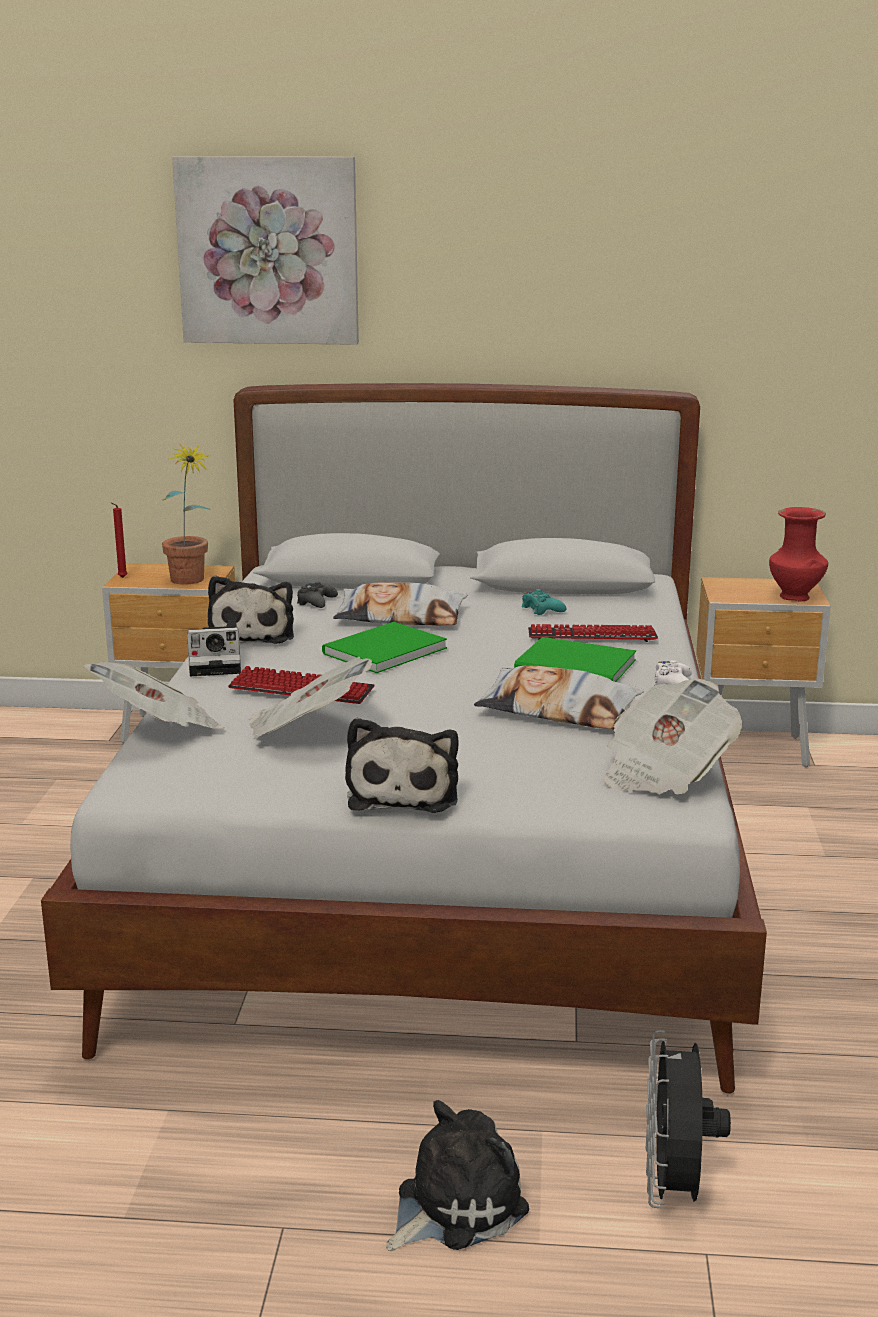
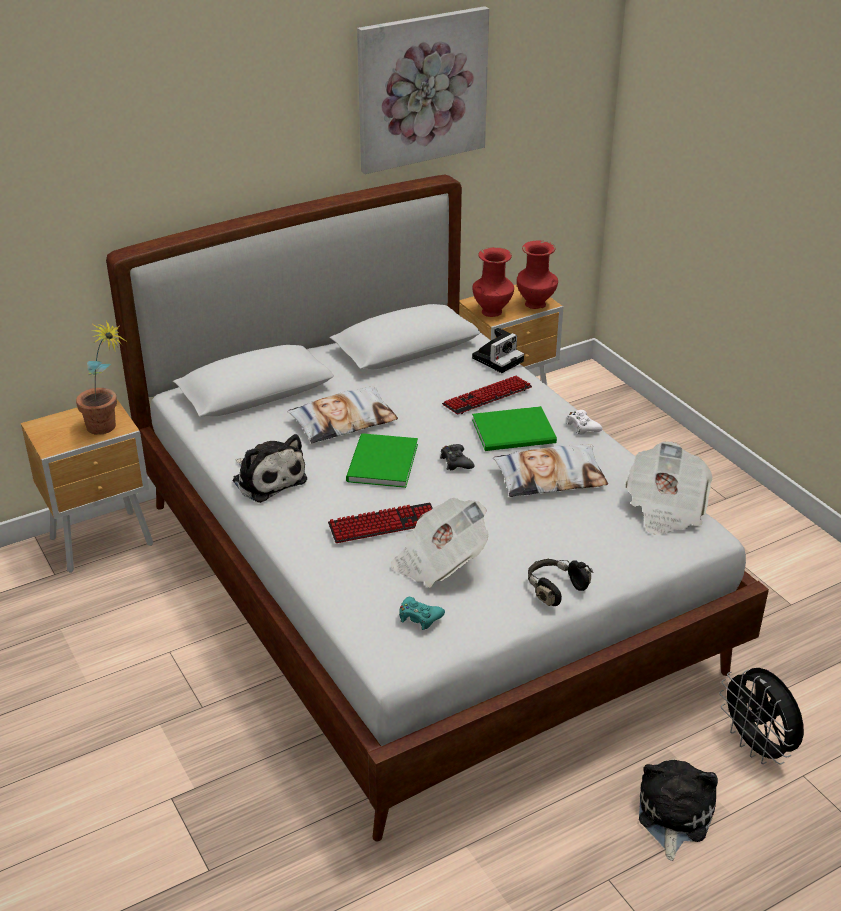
camera: 35 degrees left, 15 degrees up
(121, 578) = (43, 443): red candle -> none
(159, 728) = (345, 602): newspaper -> none
(218, 663) = (287, 520): camera -> camera (498, 359)
(268, 251) = (114, 132): picture -> picture (421, 89)
(316, 602) = (265, 426): black game controller -> black game controller (456, 462)
(404, 792) = (554, 589): plush toy -> black headphones
(542, 609) = (425, 380): turquoise game controller -> turquoise game controller (419, 617)
(729, 592) = (492, 311): none -> red vase

